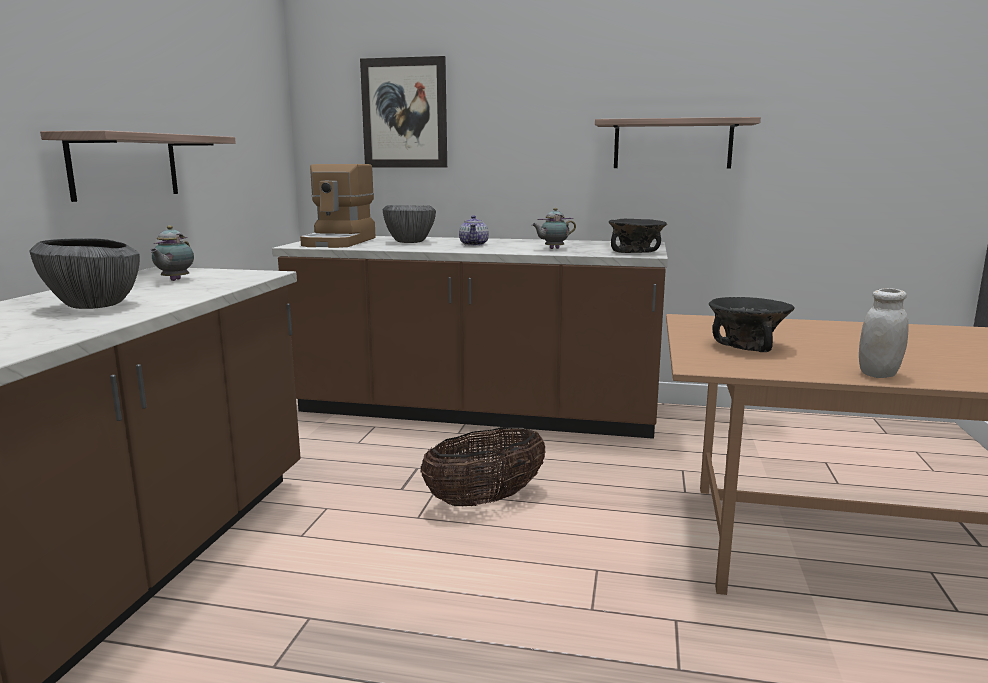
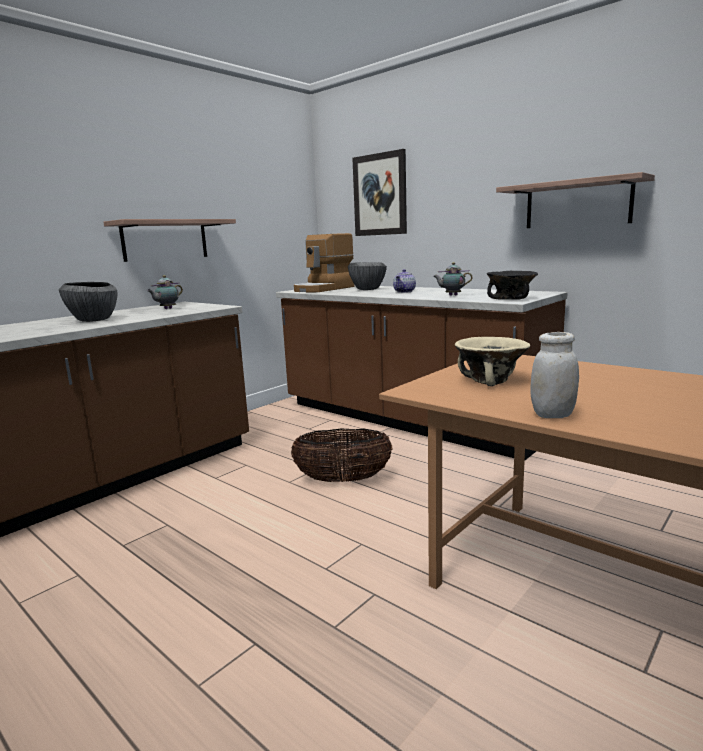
camera: 30 degrees right, 0 degrees up
(747, 346) = (491, 380): black bowl -> beige bowl

